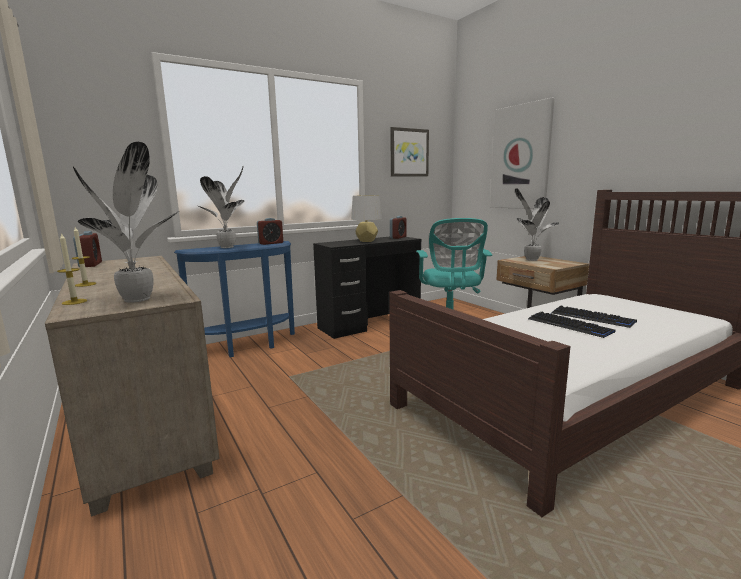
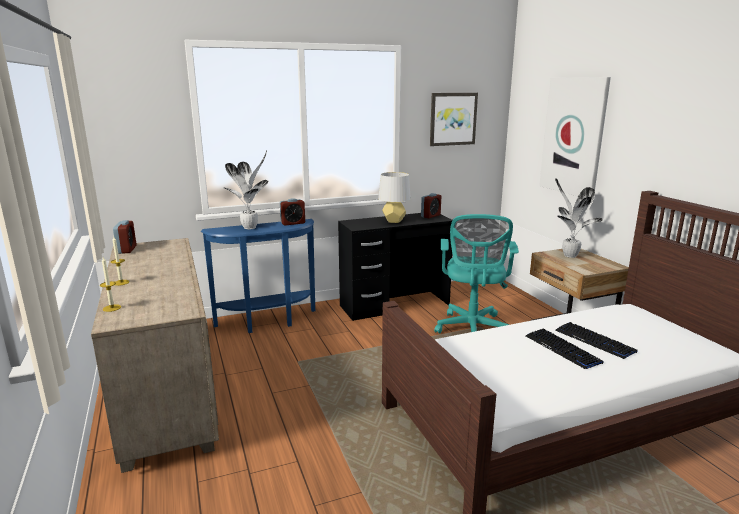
camera: 10 degrees right, 5 degrees up
(138, 300) = (158, 310): potted plant -> none

